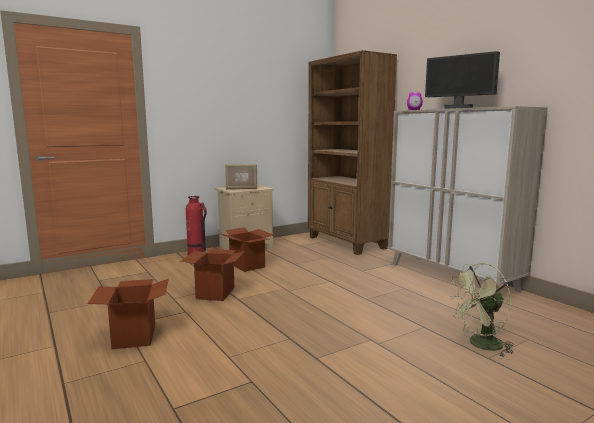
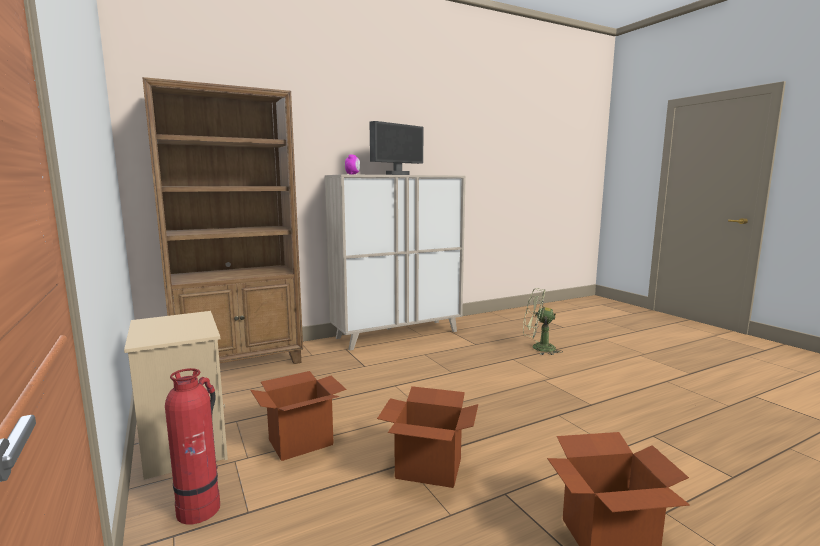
camera: 85 degrees left, 0 degrees up
(241, 189) = (188, 328): picture frame -> none
(480, 345) = (538, 348): green fan -> green fan turned 120 degrees clockwise

